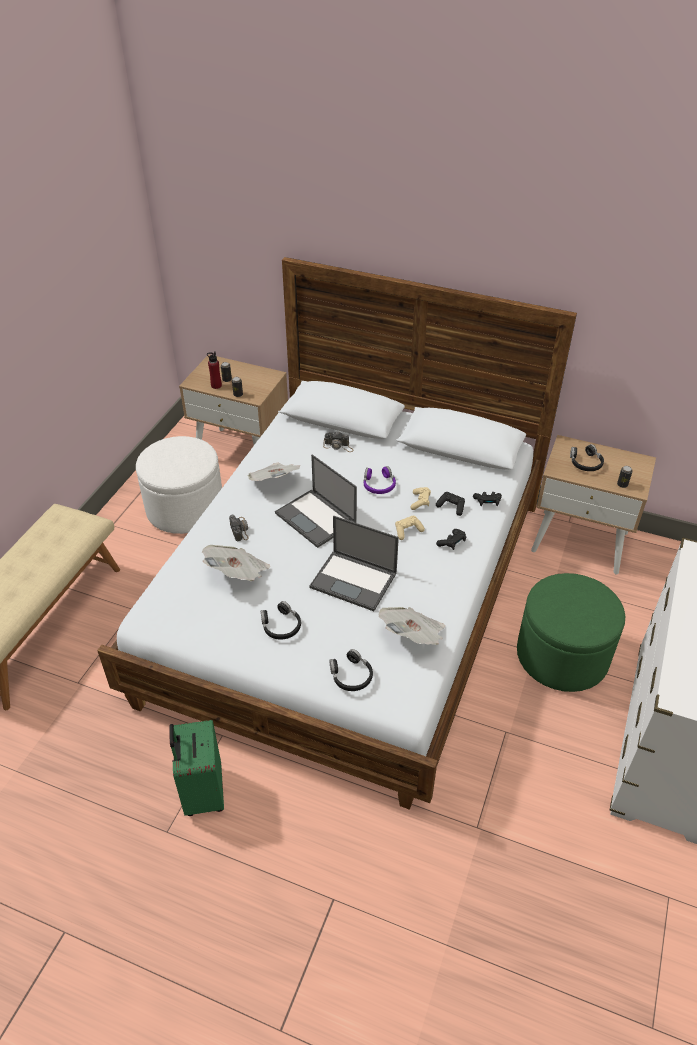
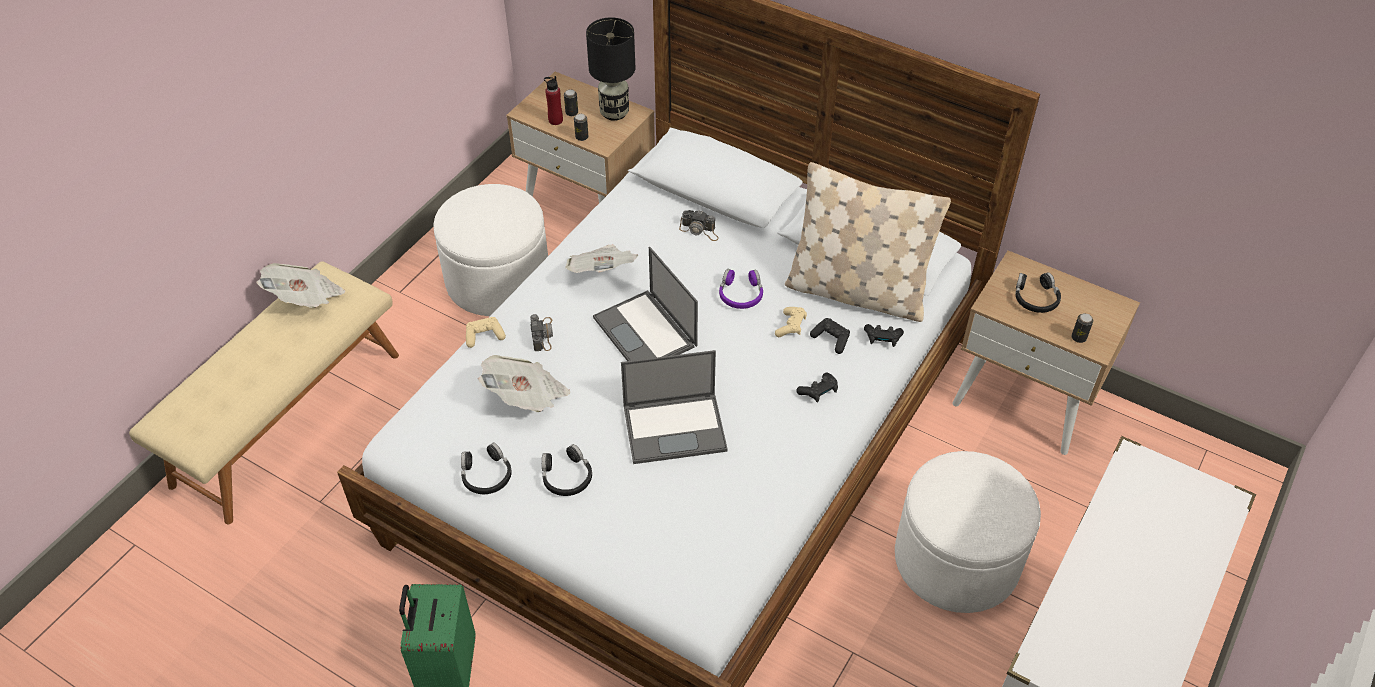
camera: 10 degrees right, 5 degrees up
(258, 376) = (615, 113): none -> black table lamp
(351, 675) = (640, 557): black headphones -> black headphones (486, 475)
(354, 580) = (676, 427): laptop -> laptop turned 45 degrees counterclockwise
(408, 531) = (763, 366): beige game controller -> beige game controller (484, 336)
(413, 636) = (734, 516): newspaper -> newspaper (306, 299)
(461, 473) = (857, 292): none -> beige pillow
(562, 655) = (956, 559): green ottoman -> white ottoman

